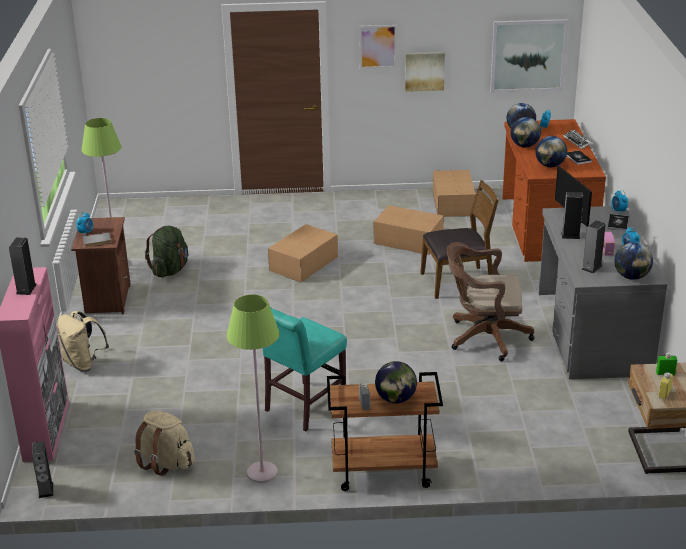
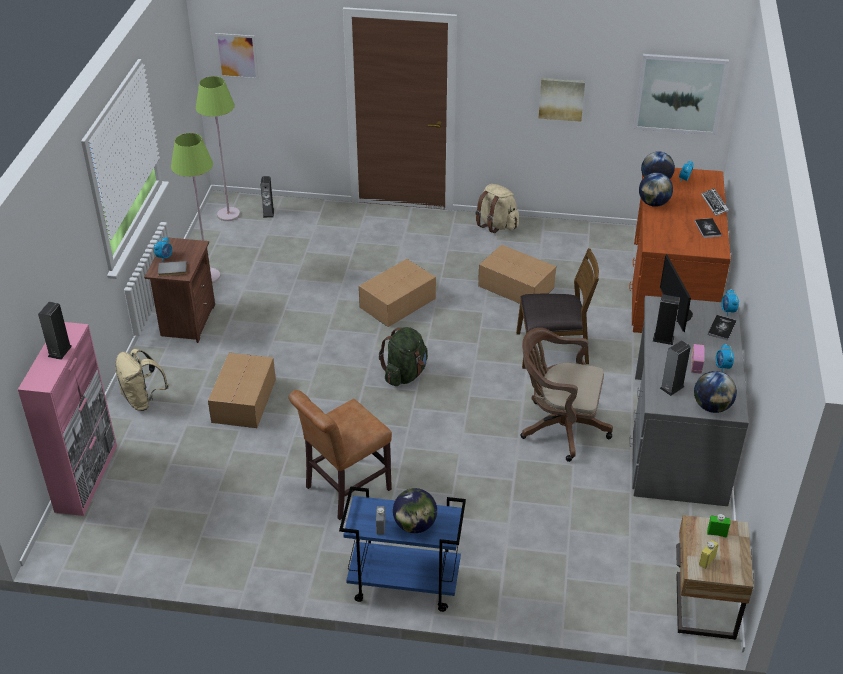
camera: 10 degrees right, 10 degrees up
(46, 490) = (67, 550): speaker -> speaker (268, 213)
(166, 463) = (191, 536): beige backpack -> beige backpack (496, 225)
(170, 270) = (259, 293): green backpack -> green backpack (405, 374)
(262, 473) = (282, 564): green floor lamp -> green floor lamp (228, 214)
(302, 408) = (344, 490): turquoise chair -> brown chair
(378, 46) = (511, 68): picture -> picture (237, 56)
(382, 472) = (403, 585): brown cart -> blue cart
(453, 203) = (579, 242): cardboard box -> cardboard box (245, 400)
(550, 165) = (673, 235): globe -> none

